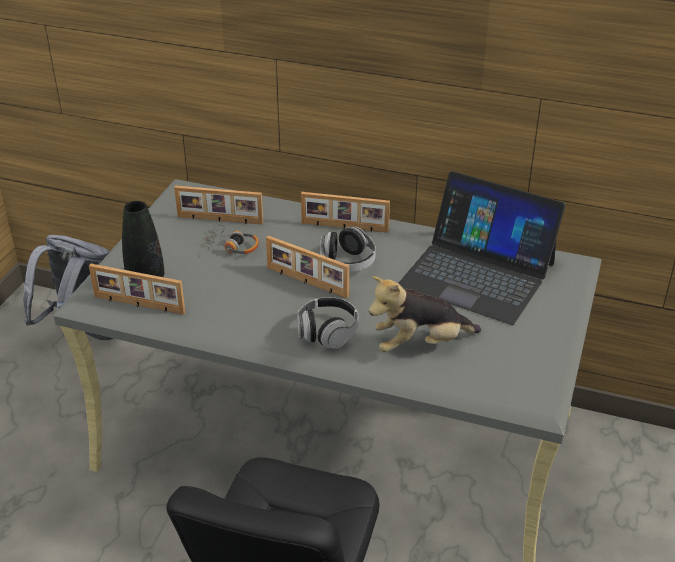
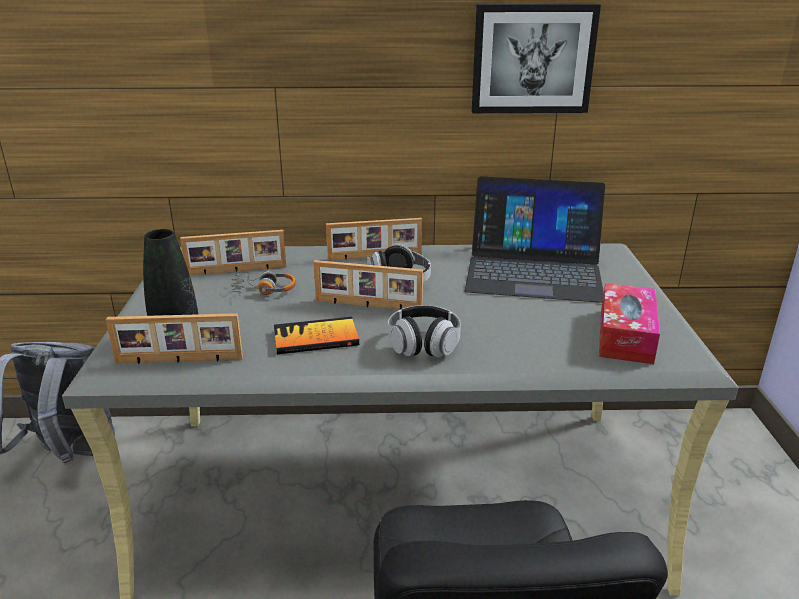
camera: 20 degrees left, 10 degrees down
(247, 306) = (316, 338): none -> book
(420, 344) = (530, 335): plush toy -> none
(502, 363) = (625, 335): none -> tissue box
(512, 71) = (532, 59): none -> picture

